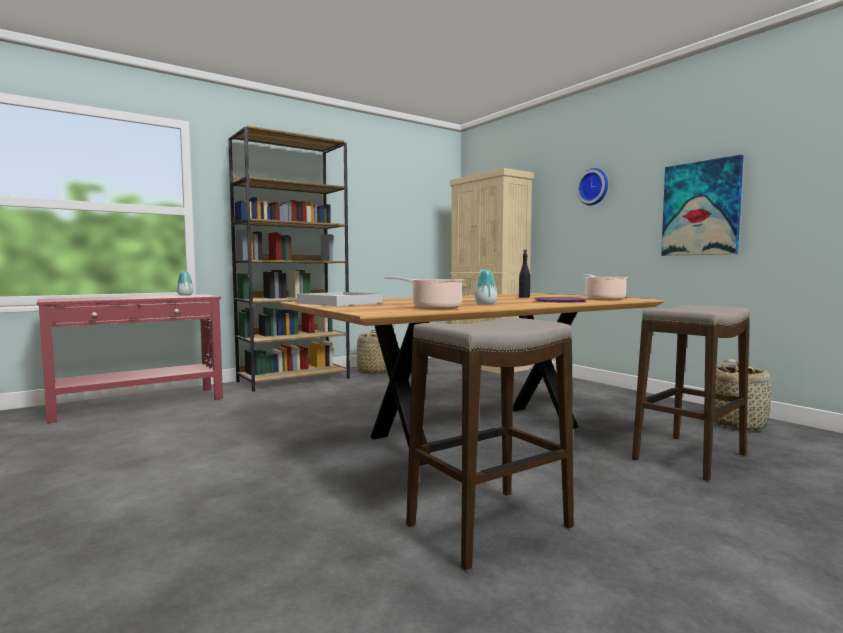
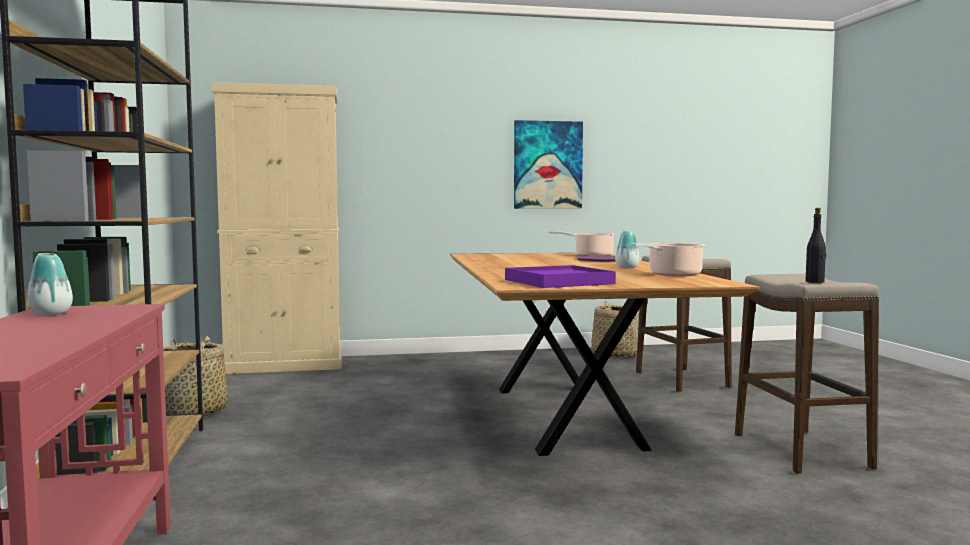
camera: 65 degrees left, 0 degrees up
(340, 303) = (558, 282): white tray -> purple tray
(524, 297) = (528, 259): black bottle -> black bottle (815, 282)
(594, 187) = (428, 127): wall clock -> none

